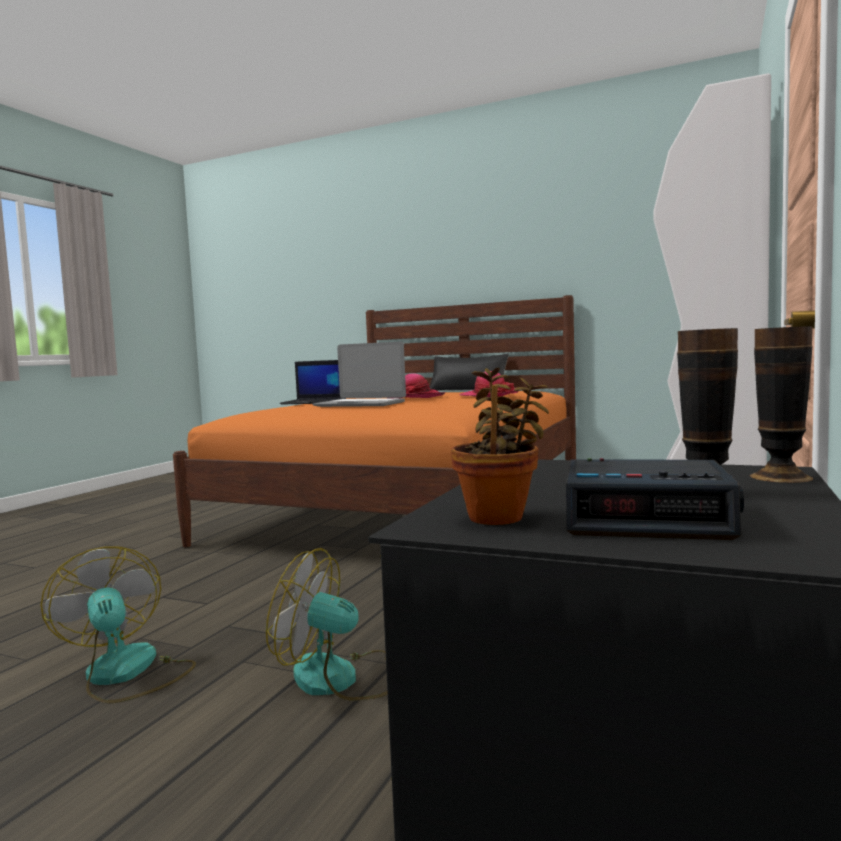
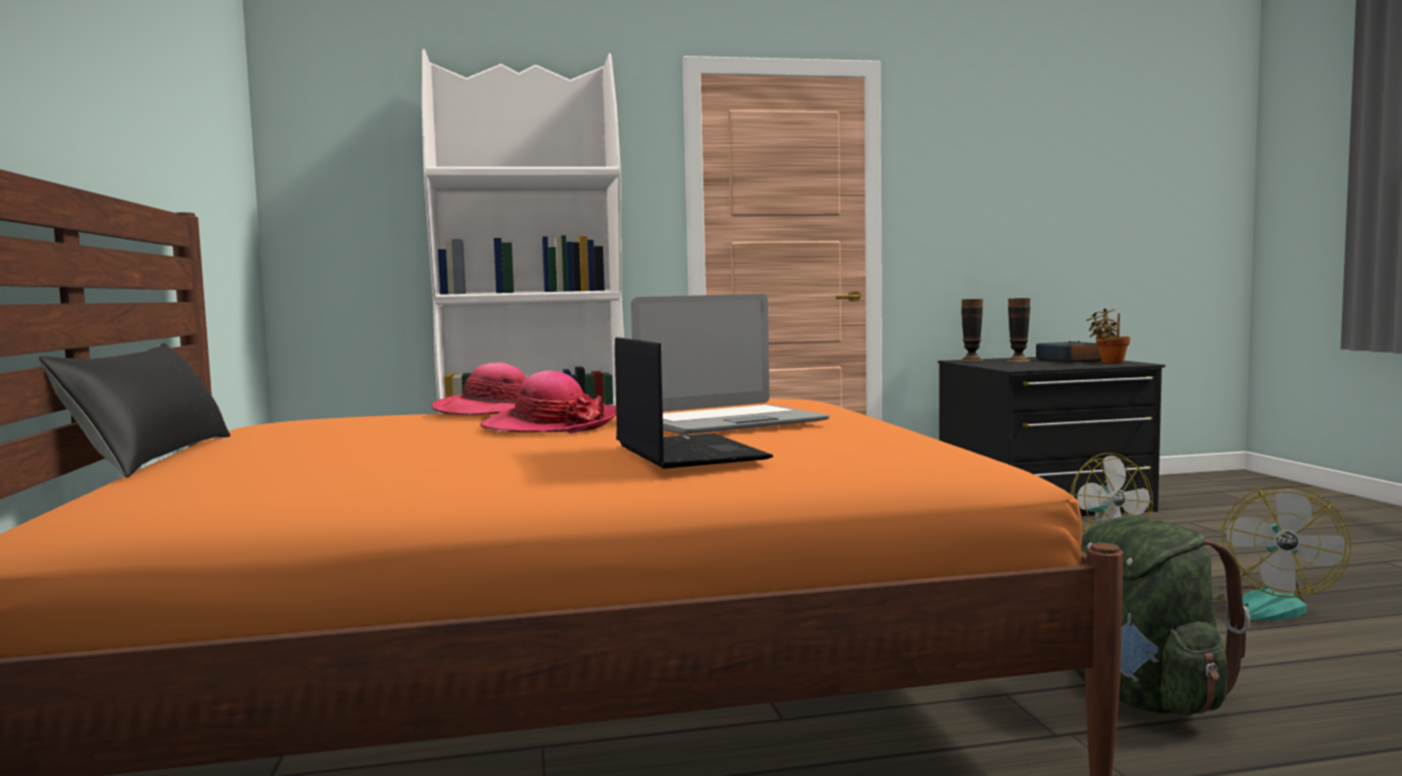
camera: 125 degrees left, 0 degrees up
(188, 573) = (1142, 698): none -> green backpack
(360, 404) = (729, 423): laptop -> laptop turned 75 degrees clockwise

